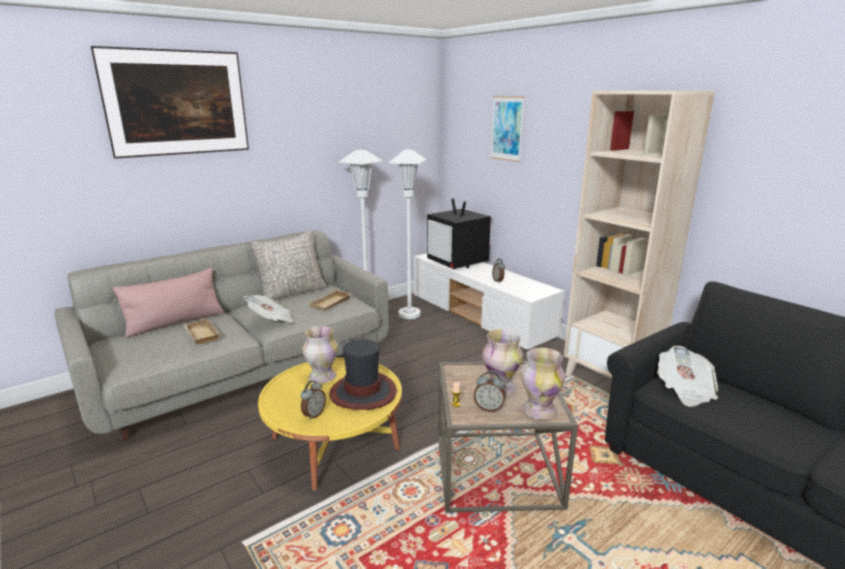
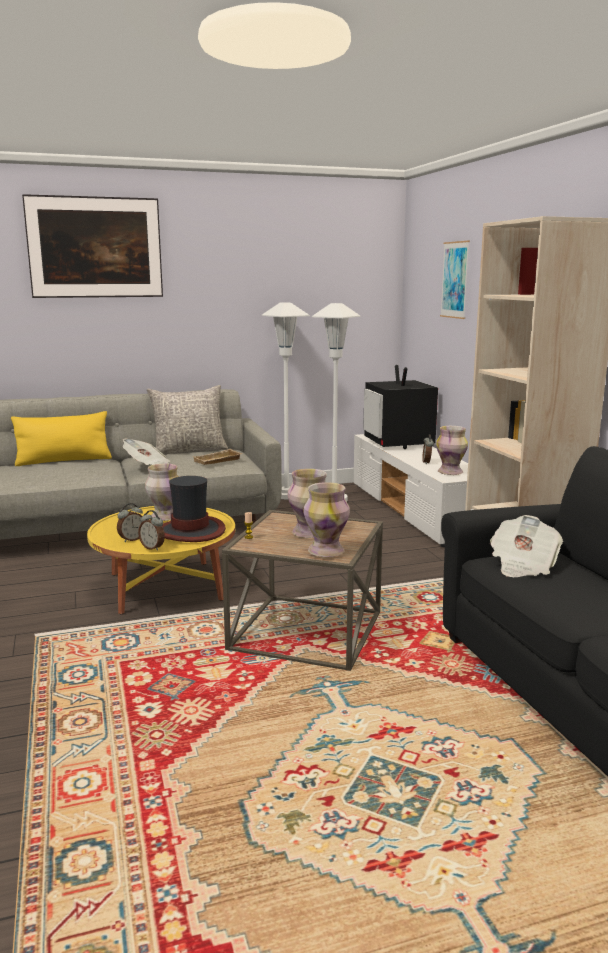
camera: 20 degrees right, 5 degrees down
(175, 323) = (64, 461): pink pillow -> yellow pillow
(200, 334) = (75, 469): beige tray -> none
(489, 408) = (278, 544): alarm clock -> alarm clock (153, 548)
(525, 289) = (451, 472): none -> vase

